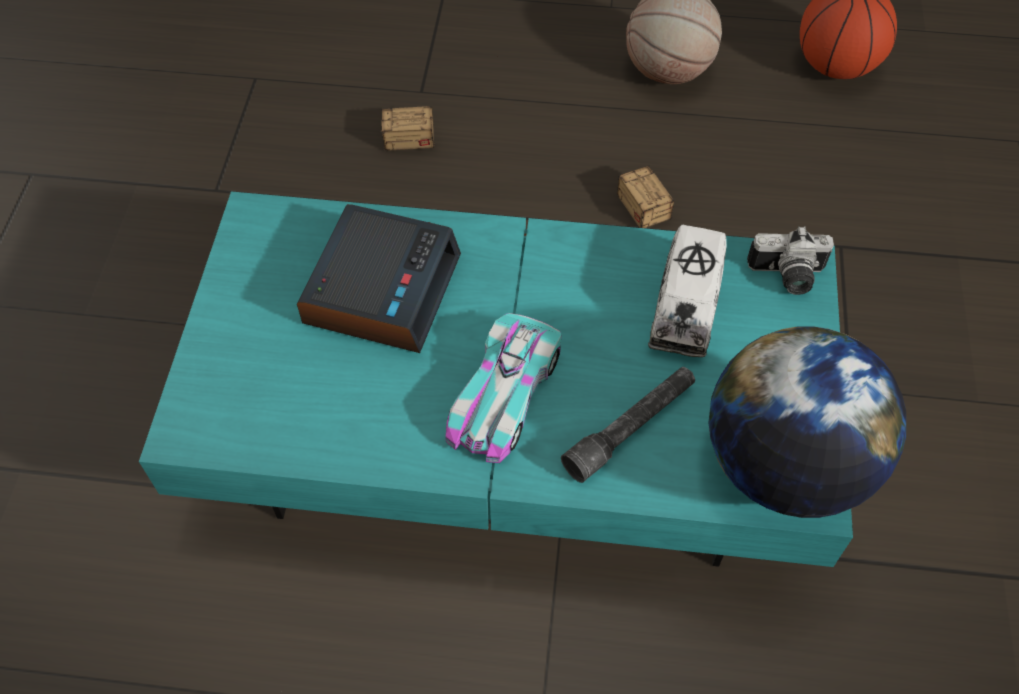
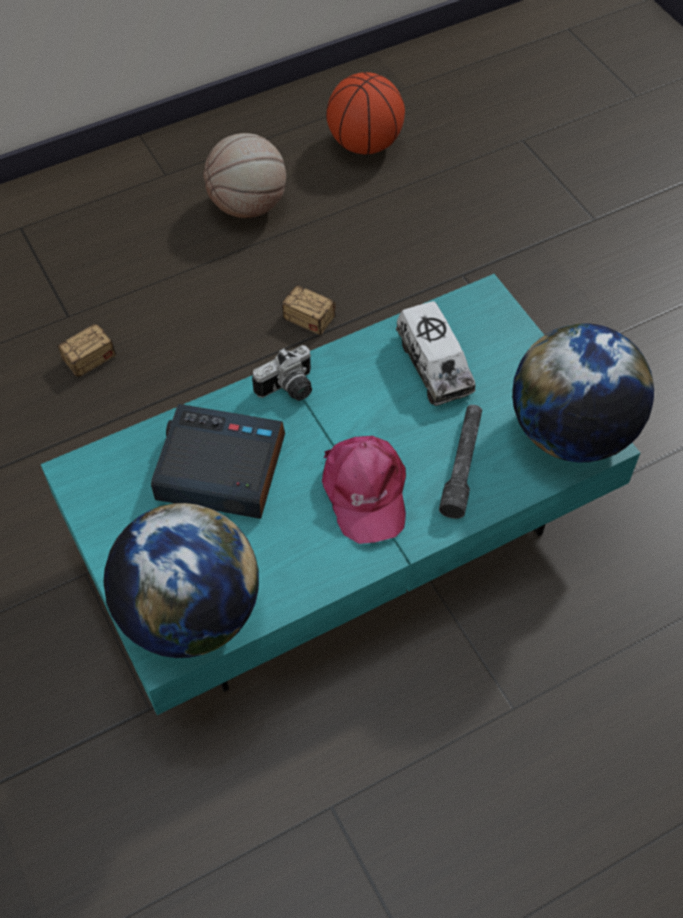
camera: 35 degrees left, 0 degrees up
(236, 410) = (189, 613): none -> globe
(381, 288) = (219, 469): alarm clock -> alarm clock turned 60 degrees counterclockwise
(504, 394) = (364, 491): toy car -> pink cap
(787, 277) = (481, 311): camera -> camera (289, 389)

